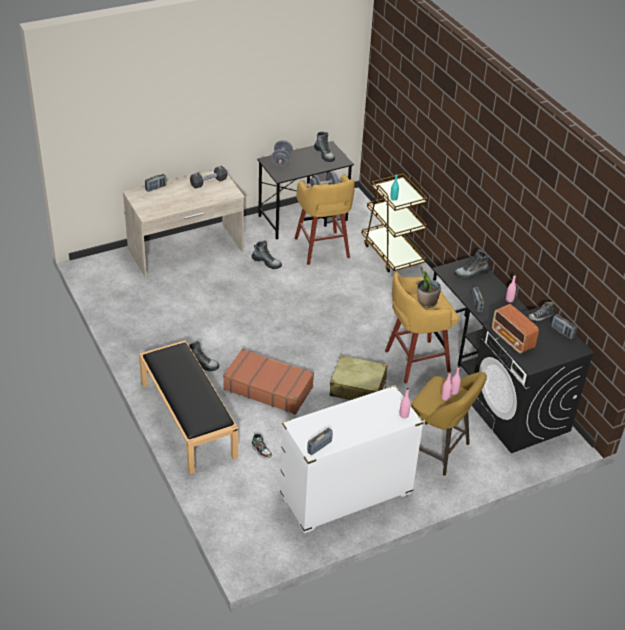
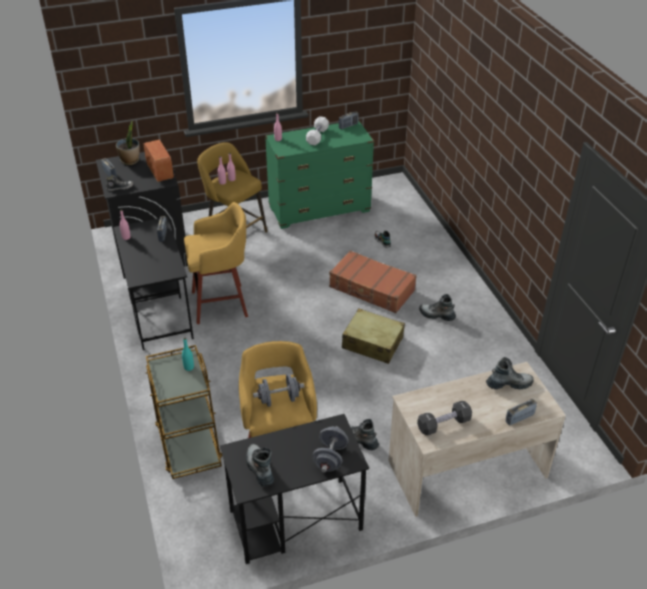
camera: 170 degrees left, 0 degrees up
(187, 419) = (447, 268): black bench -> none
(346, 495) = (319, 209): white dresser -> green dresser
(355, 423) = (317, 136): none -> white dumbbell
(358, 387) = (286, 284): beige suitcase -> beige suitcase (372, 343)
(426, 302) = (211, 244): potted plant -> potted plant (130, 161)
(471, 274) = (148, 266): boot -> boot (509, 384)

